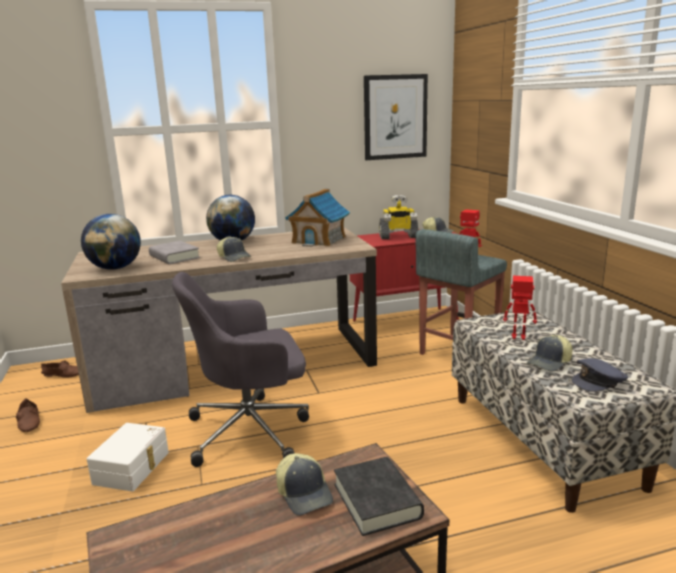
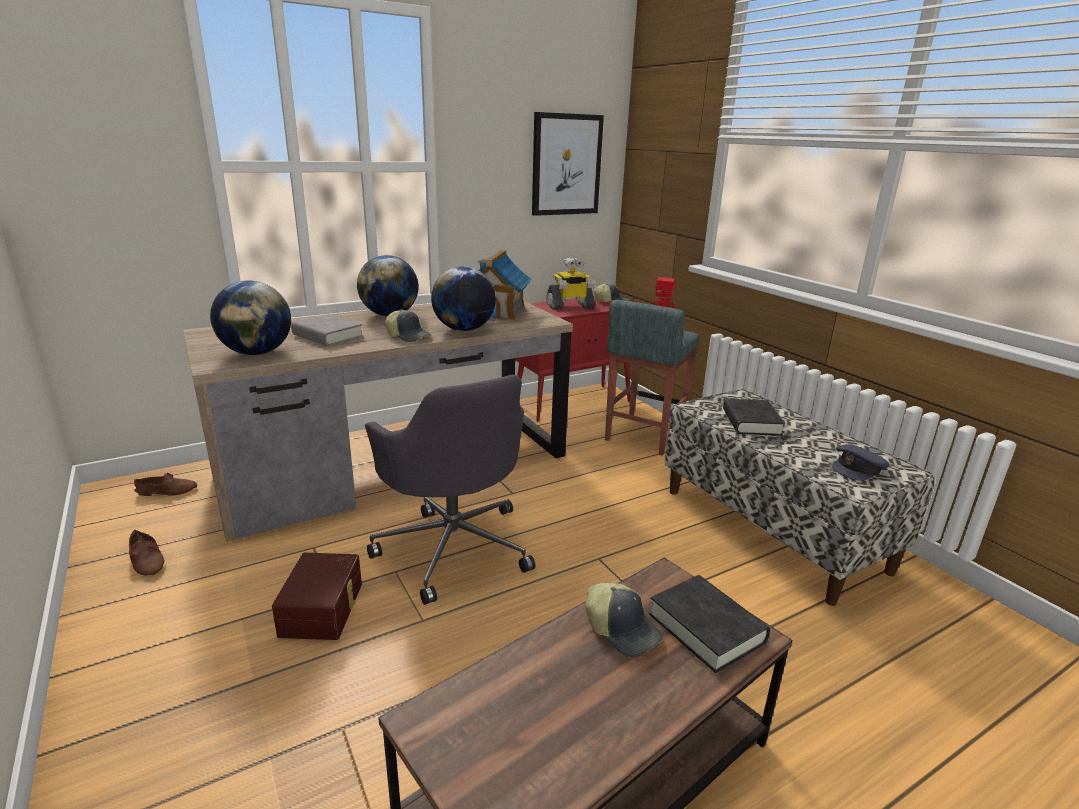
camera: 15 degrees left, 5 degrees up
(133, 468) = (324, 609): white storage box -> brown storage box
(251, 430) = (454, 546): grey office chair -> grey office chair turned 90 degrees counterclockwise
(281, 253) = (464, 329): none -> globe
(518, 337) = (751, 422): toy robot -> black book
(550, 363) = (800, 450): cap -> none

